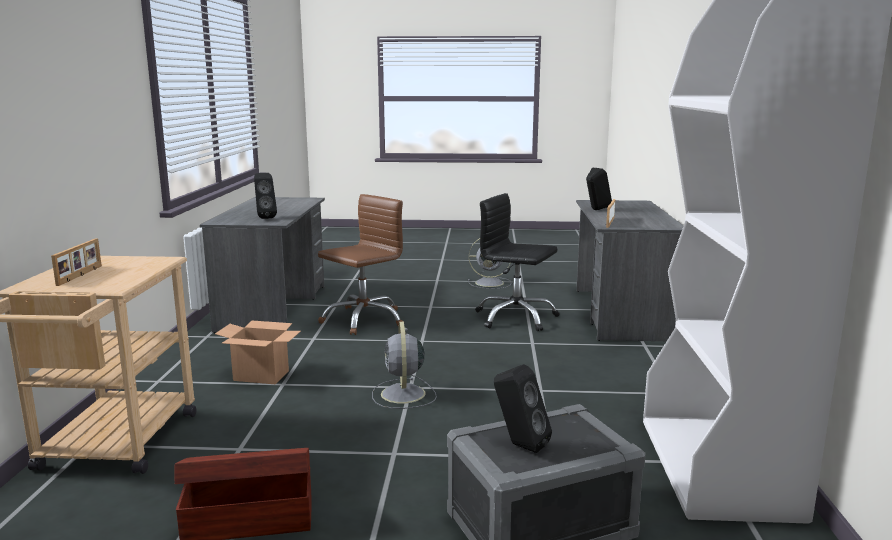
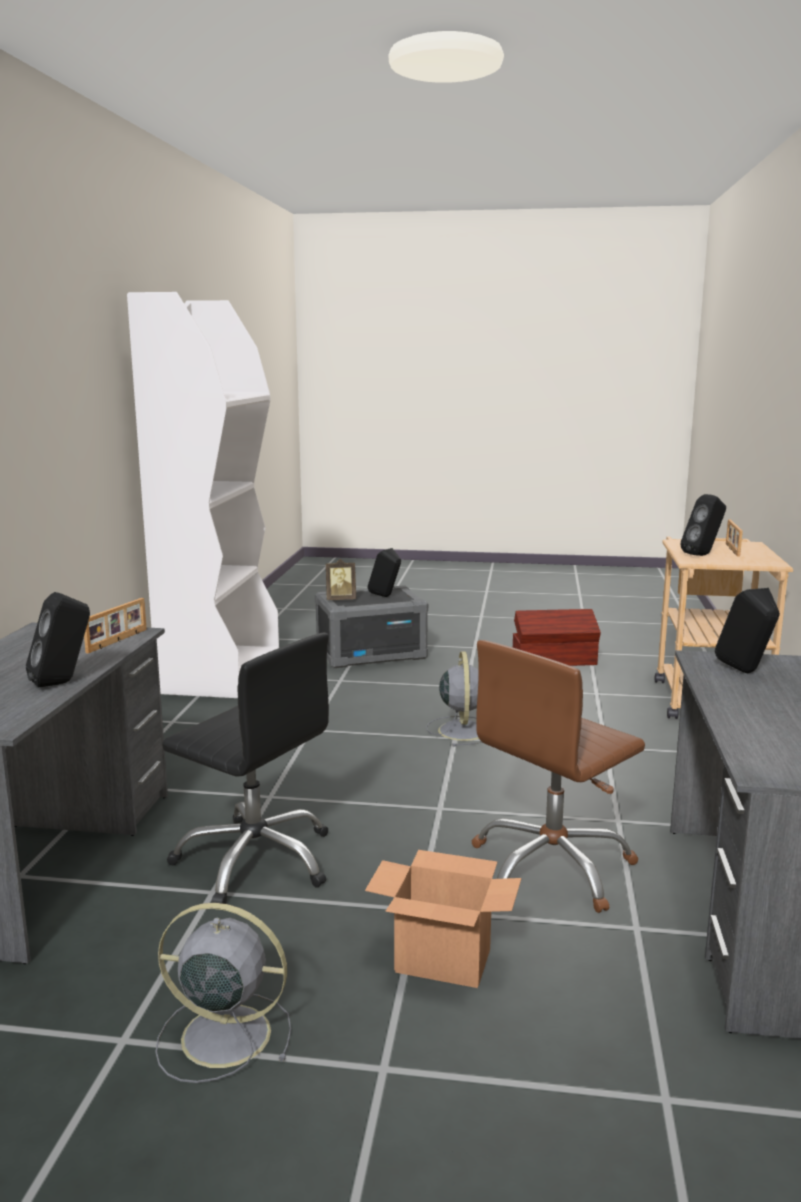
camera: 175 degrees left, 0 degrees up
(136, 266) = (703, 555): none -> black speaker
(262, 376) = (640, 758): cardboard box -> cardboard box (441, 961)
(586, 430) = (340, 599): none -> picture frame

